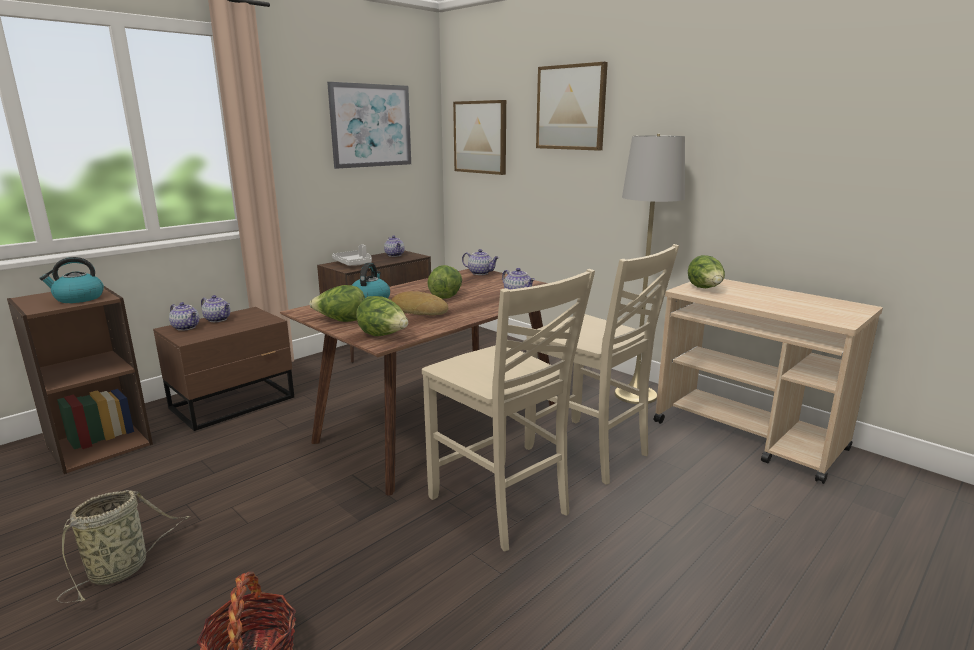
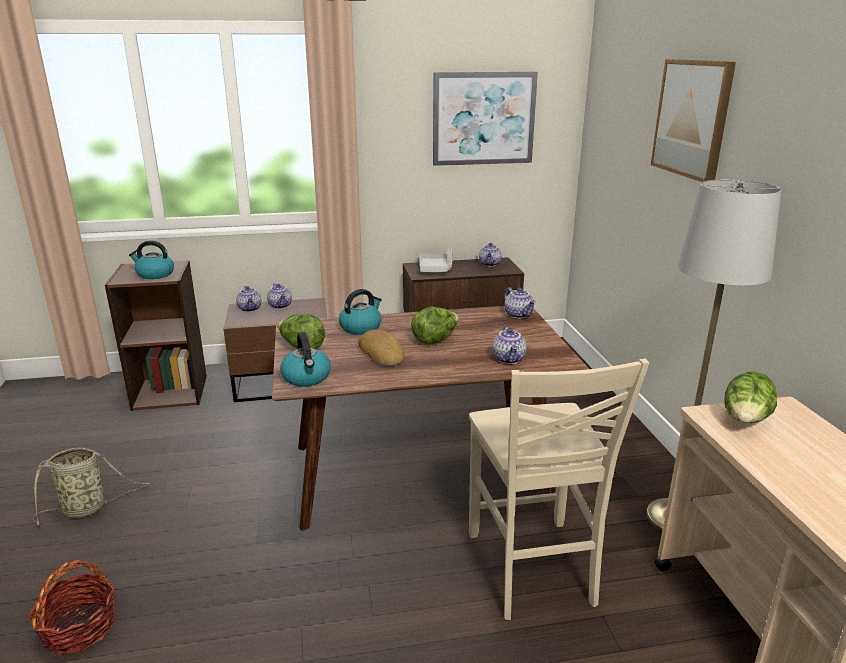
camera: 35 degrees right, 5 degrees up
(383, 336) = (307, 378): lettuce -> kettle
(480, 137) = (610, 138): picture -> none
(501, 506) = (377, 590): beige chair -> none

